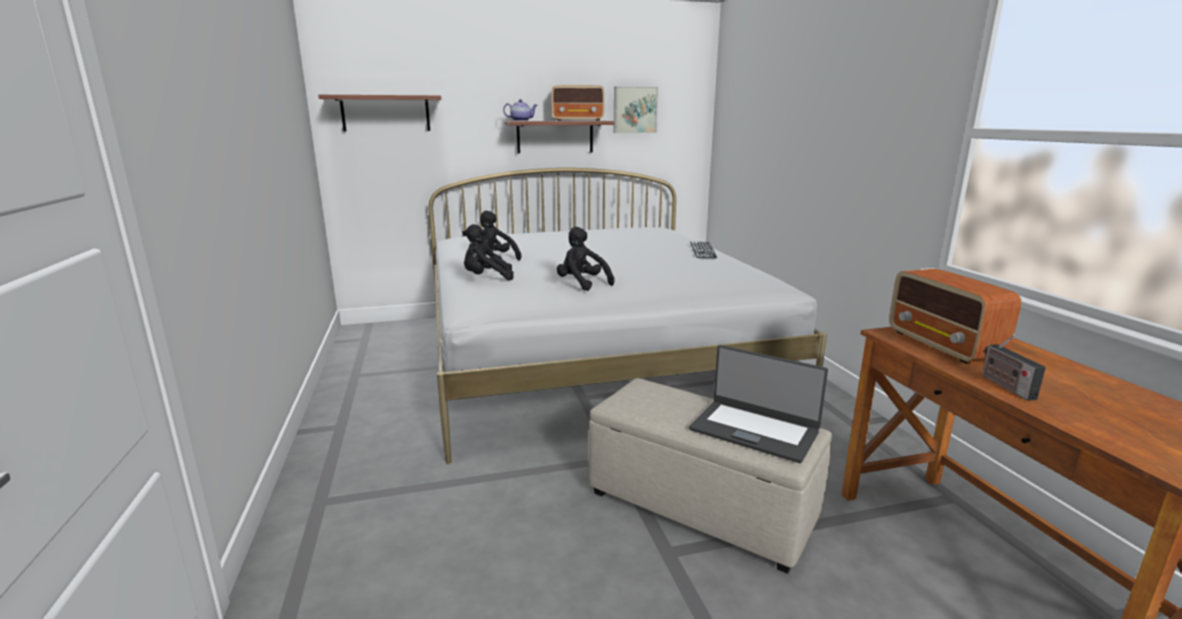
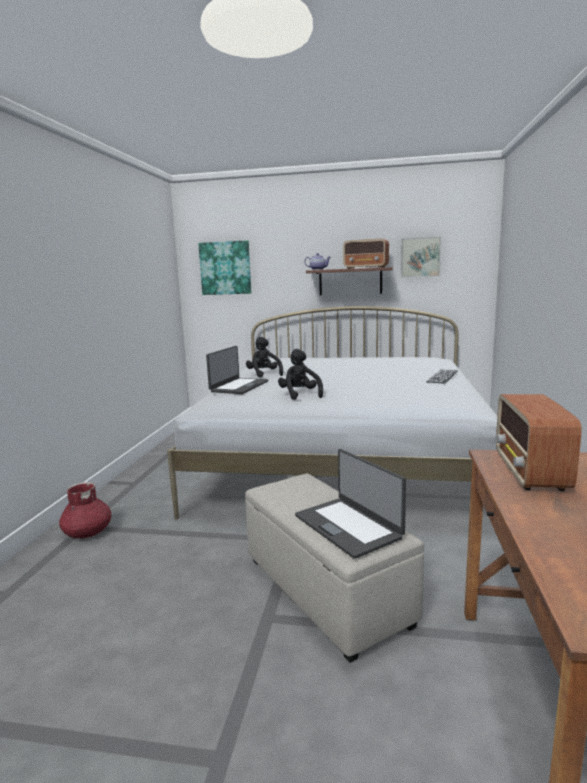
camera: 25 degrees right, 5 degrees down
(334, 508) = (88, 532): none -> red vase
(385, 113) = (225, 268): shelf -> picture
(486, 278) = (239, 386): black plush toy -> laptop
(1004, 386) = (532, 513): radio -> none

